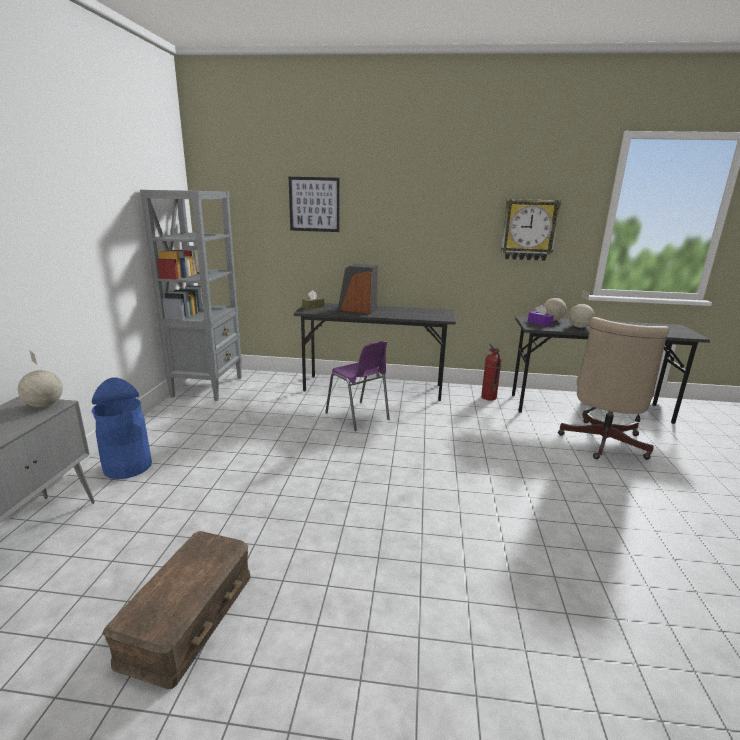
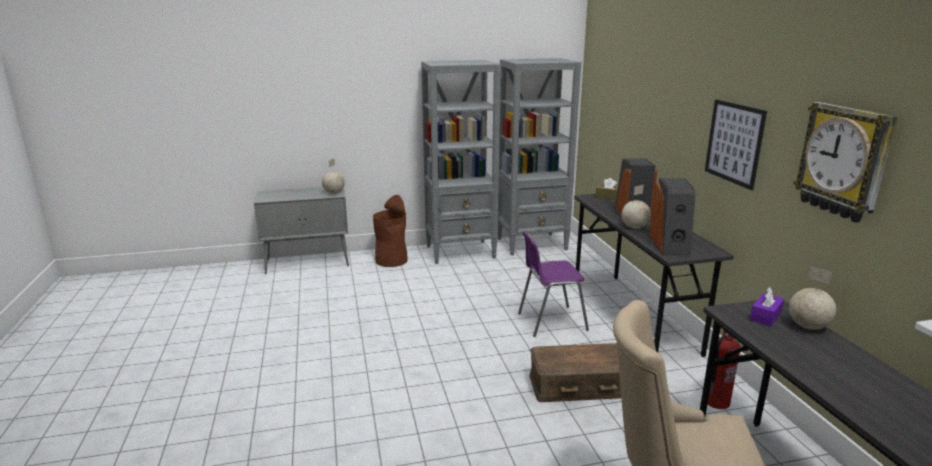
camera: 70 degrees right, 0 degrees up
(128, 466) = (391, 260): blue trash can -> brown trash can
(172, 421) = (461, 252): none -> grey bookcase
(189, 617) = (261, 325): brown storage box -> brown storage box (581, 386)
(314, 204) = (645, 82): picture -> picture (734, 143)
(358, 417) = (550, 321): purple chair -> purple chair turned 45 degrees clockwise
(427, 315) = (670, 245): none -> speaker
(579, 327) = (798, 350): globe -> globe (634, 227)

